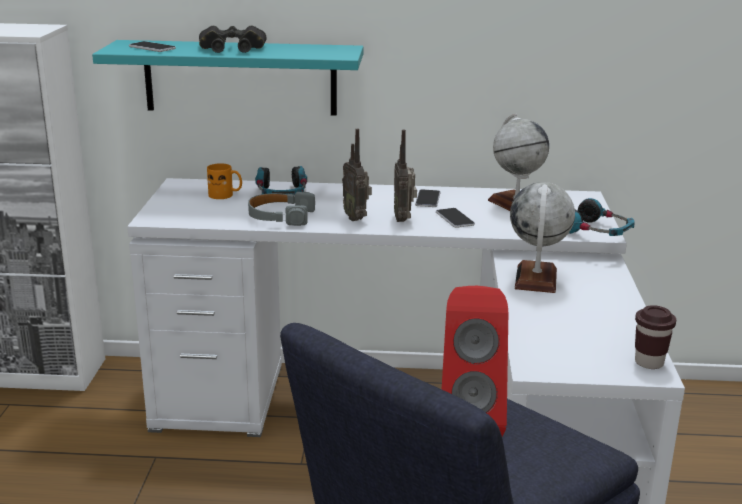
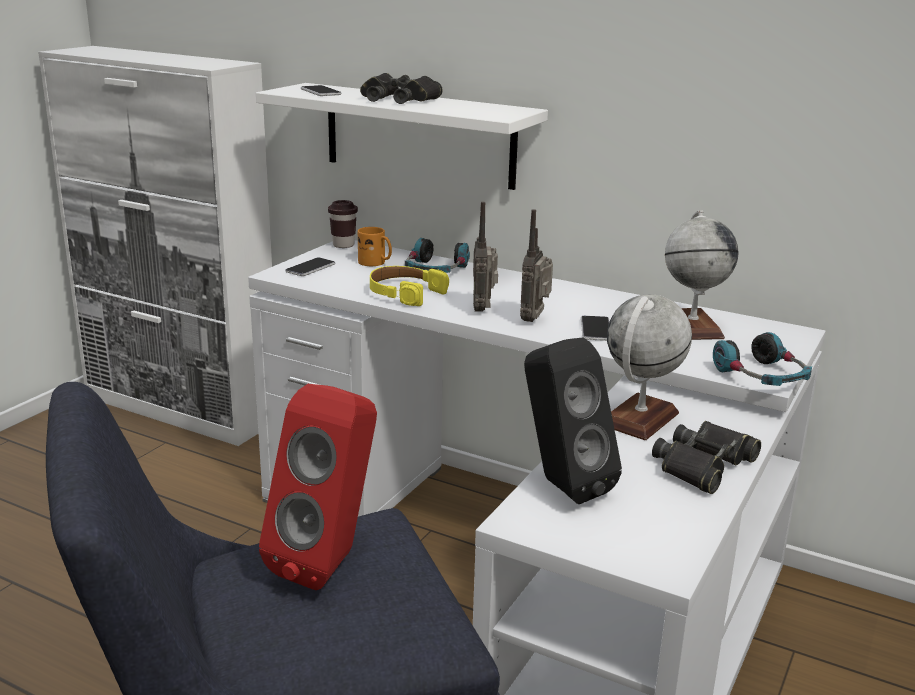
camera: 25 degrees right, 0 degrees up
(240, 77) = (419, 135): turquoise shelf -> white shelf
(280, 216) = (405, 293): grey headphones -> yellow headphones
(427, 199) = (589, 303): phone -> phone (310, 268)
(535, 336) = (561, 485): none -> black speaker
(607, 301) = (704, 465): none -> black binoculars
(649, 362) = (674, 554): brown cup -> brown cup (343, 245)

